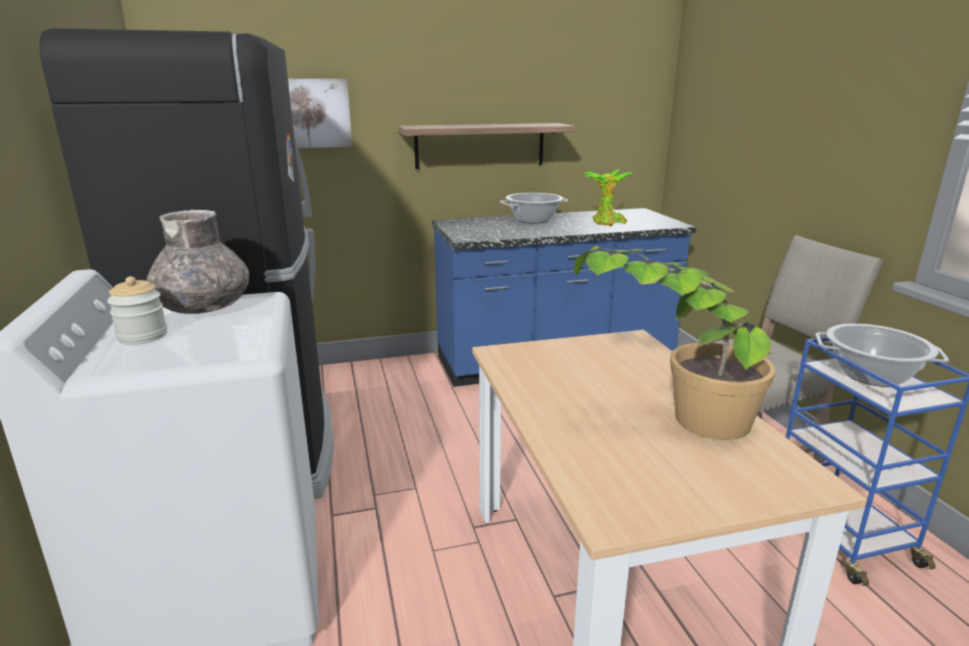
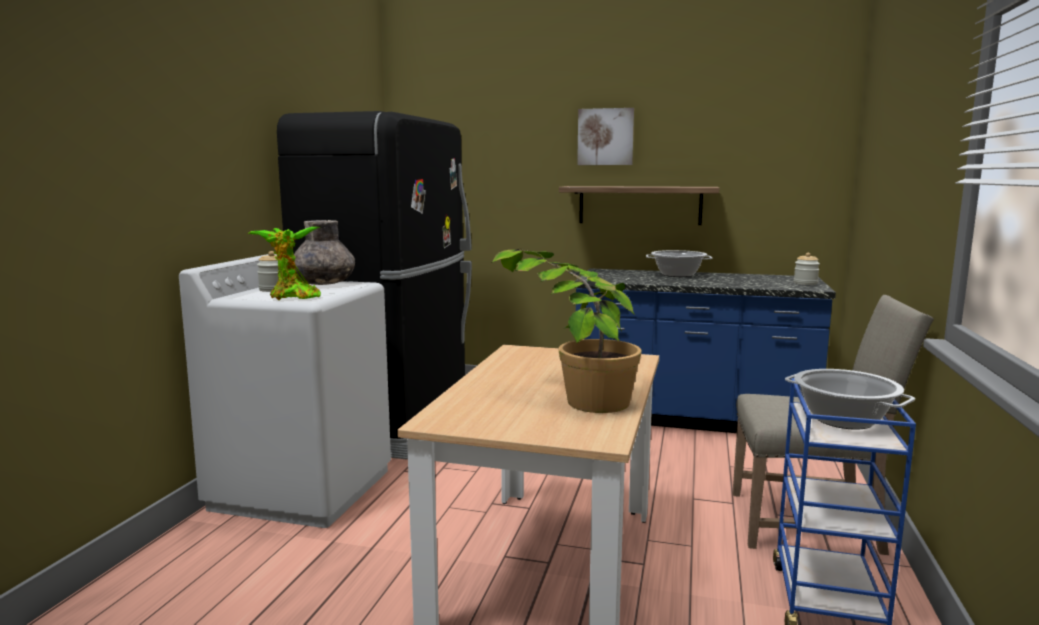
camera: 30 degrees right, 10 degrees down
(316, 113) = (503, 175): picture -> picture (605, 137)
(607, 223) = (744, 282): potted plant -> potted plant (292, 297)
(655, 219) = (805, 283): none -> jar

